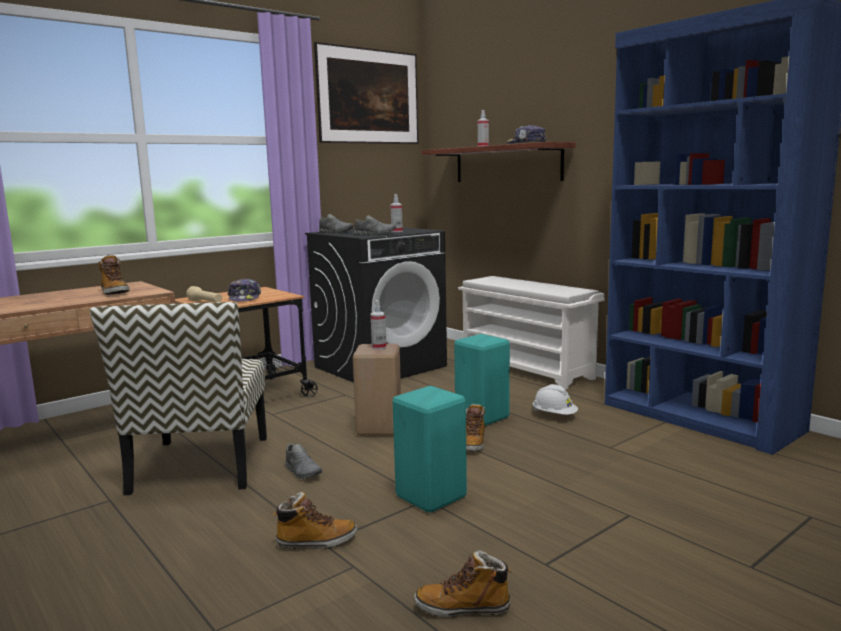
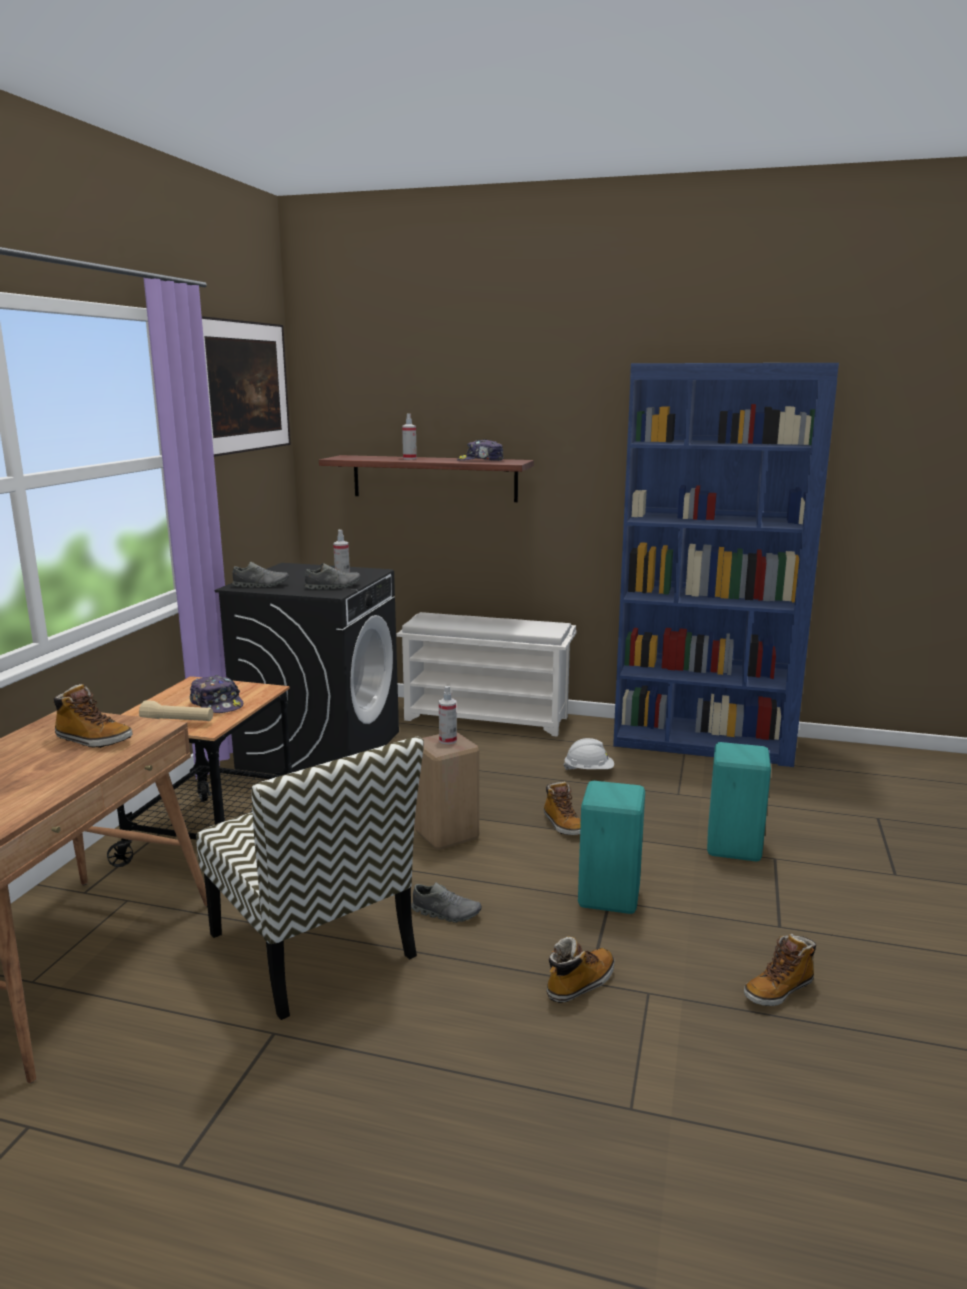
camera: 35 degrees left, 5 degrees up
(483, 417) = (529, 791): turquoise stool -> turquoise stool (735, 847)

